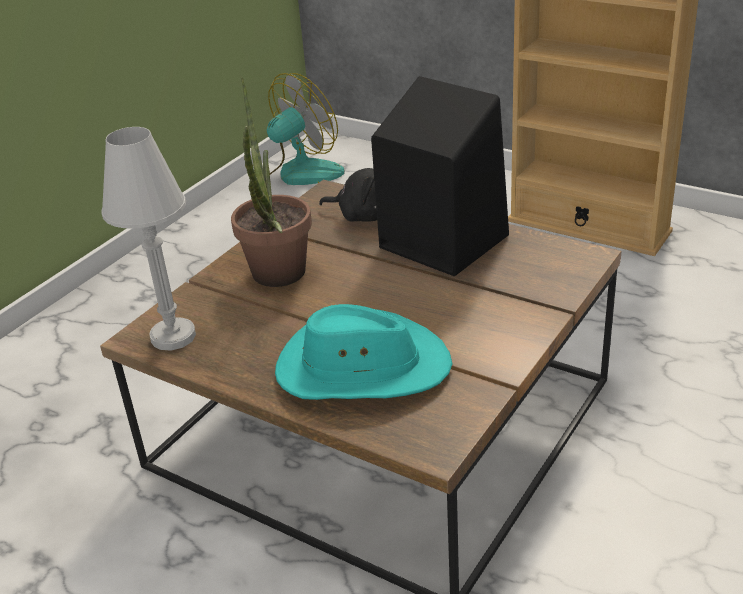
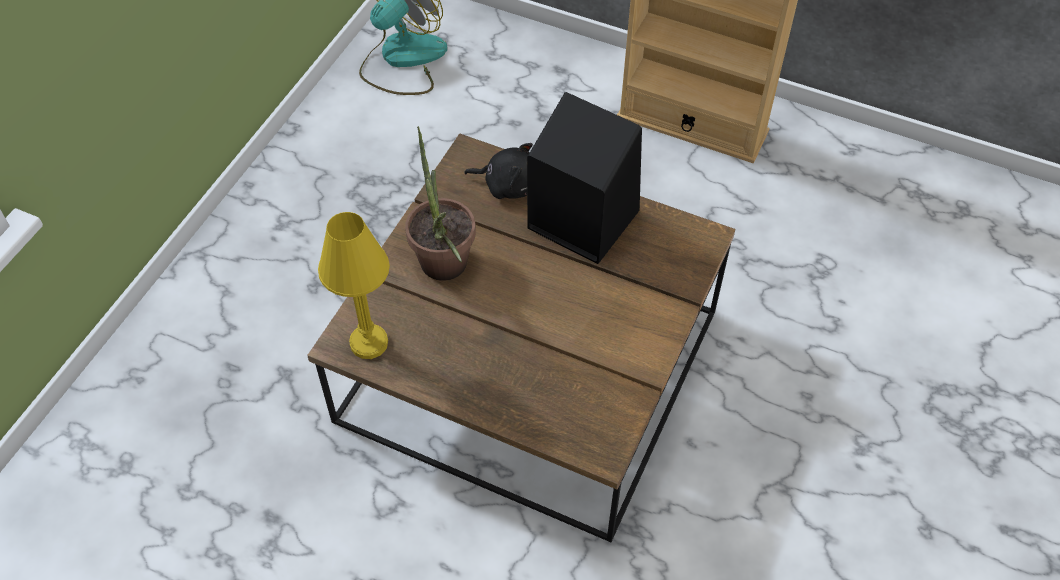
camera: 10 degrees left, 20 degrees up
(173, 336) = (369, 343): white table lamp -> yellow table lamp
(361, 367) = (535, 372): turquoise hat -> none

